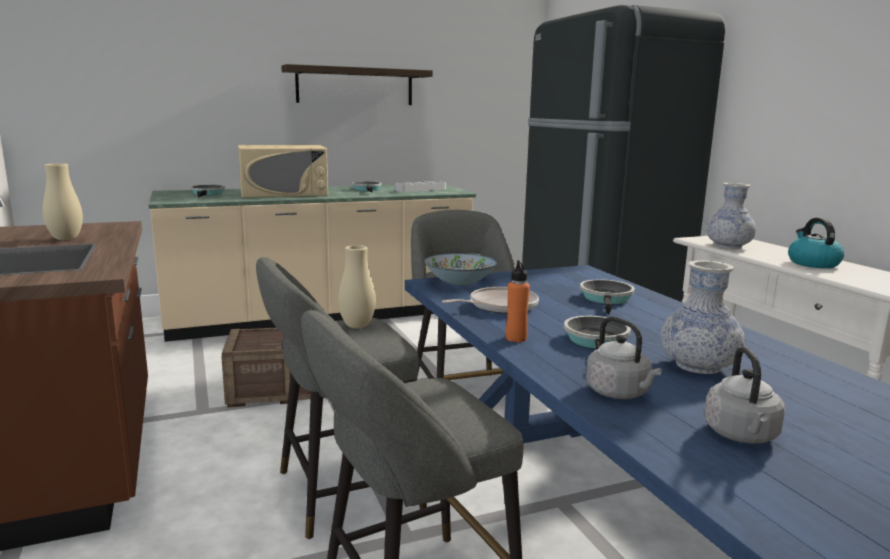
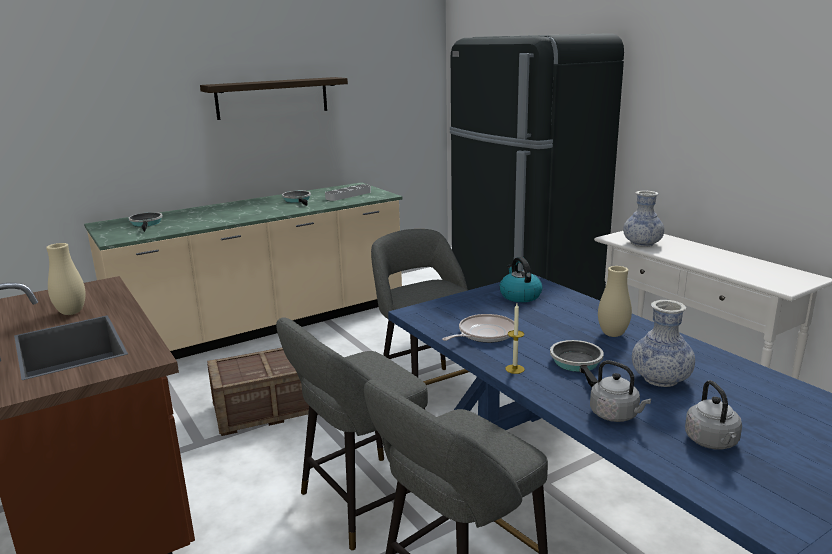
camera: 10 degrees left, 5 degrees up
(284, 193) = (221, 214): beige microwave -> none
(357, 326) = (365, 364): beige vase -> beige vase (612, 334)
(460, 282) = (437, 309): bowl -> none
(516, 338) = (515, 369): orange bottle -> candle
(606, 299) = (565, 314): frying pan -> none
(812, 263) = (713, 259): kettle -> kettle (519, 296)

